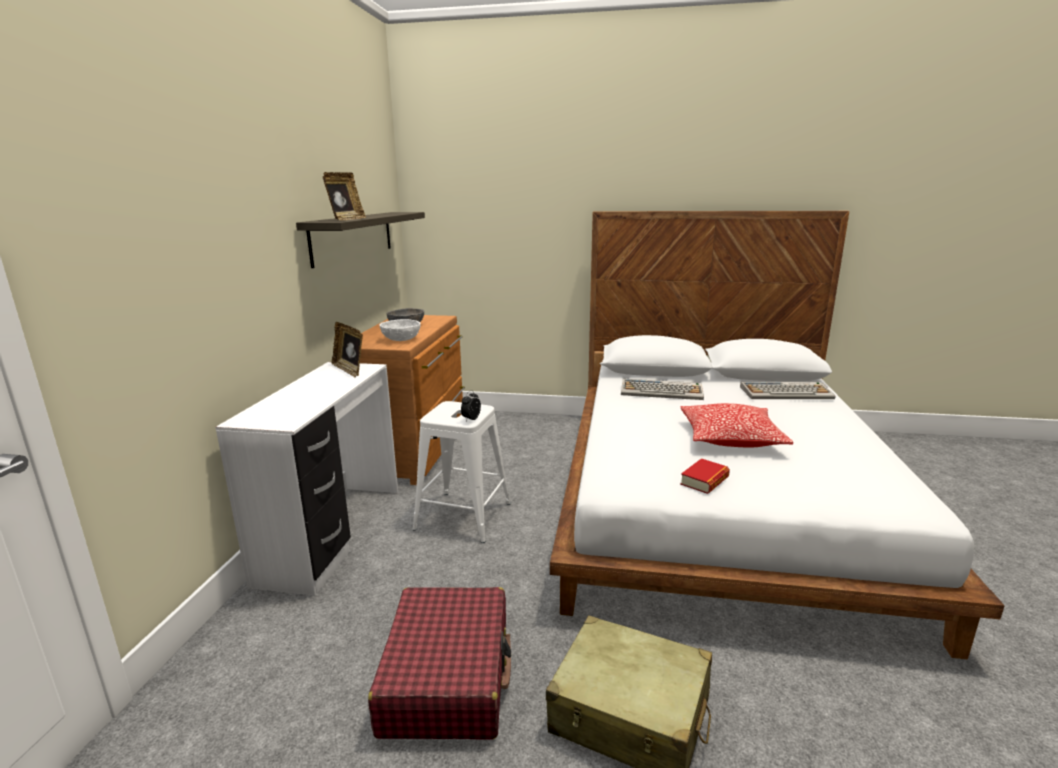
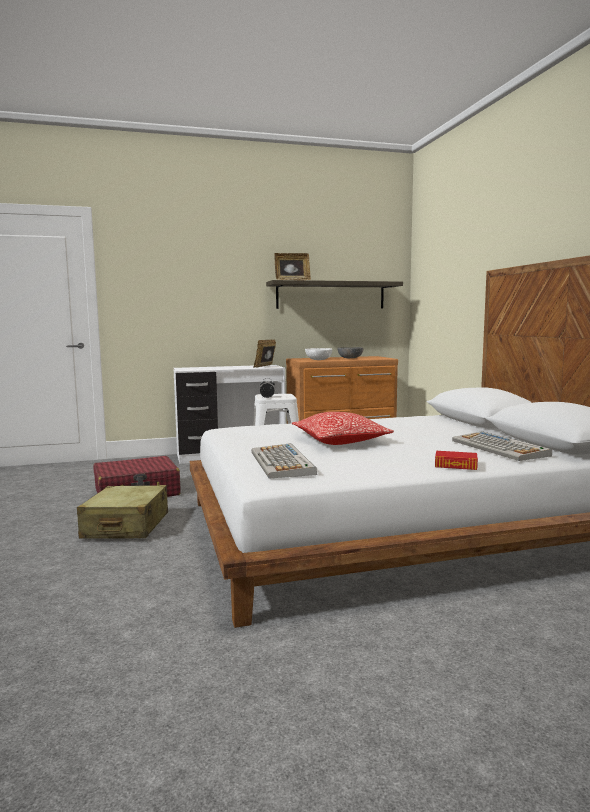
camera: 65 degrees right, 10 degrees down
(662, 391) = (420, 424): keyboard -> keyboard (282, 463)
(704, 481) = (250, 439): book -> book (455, 465)

